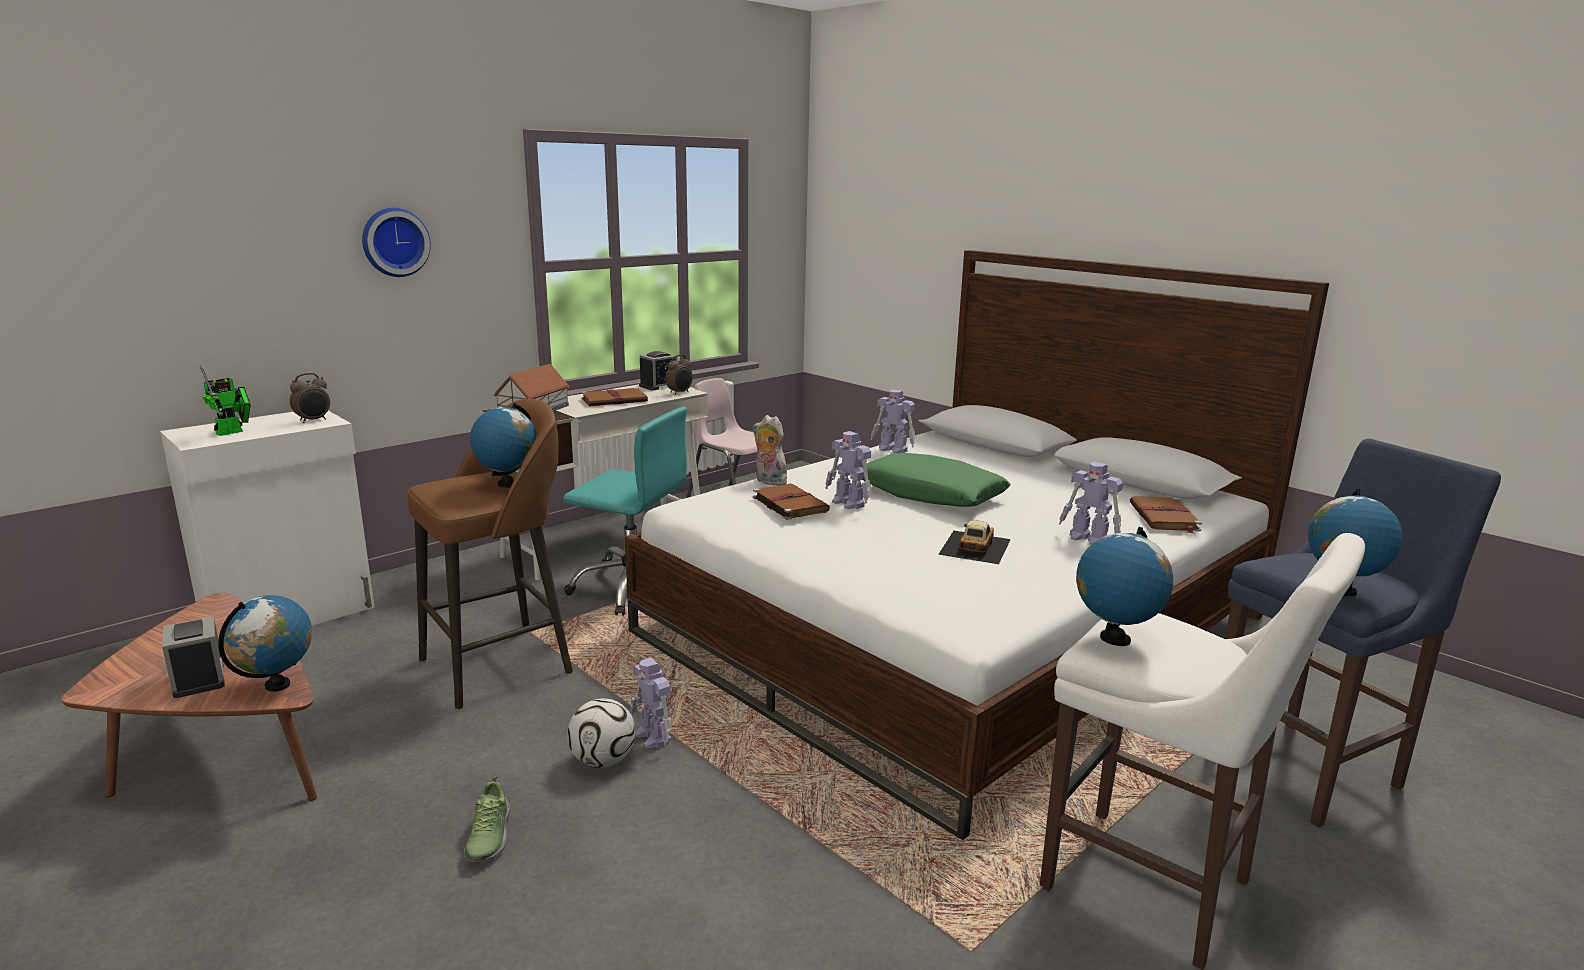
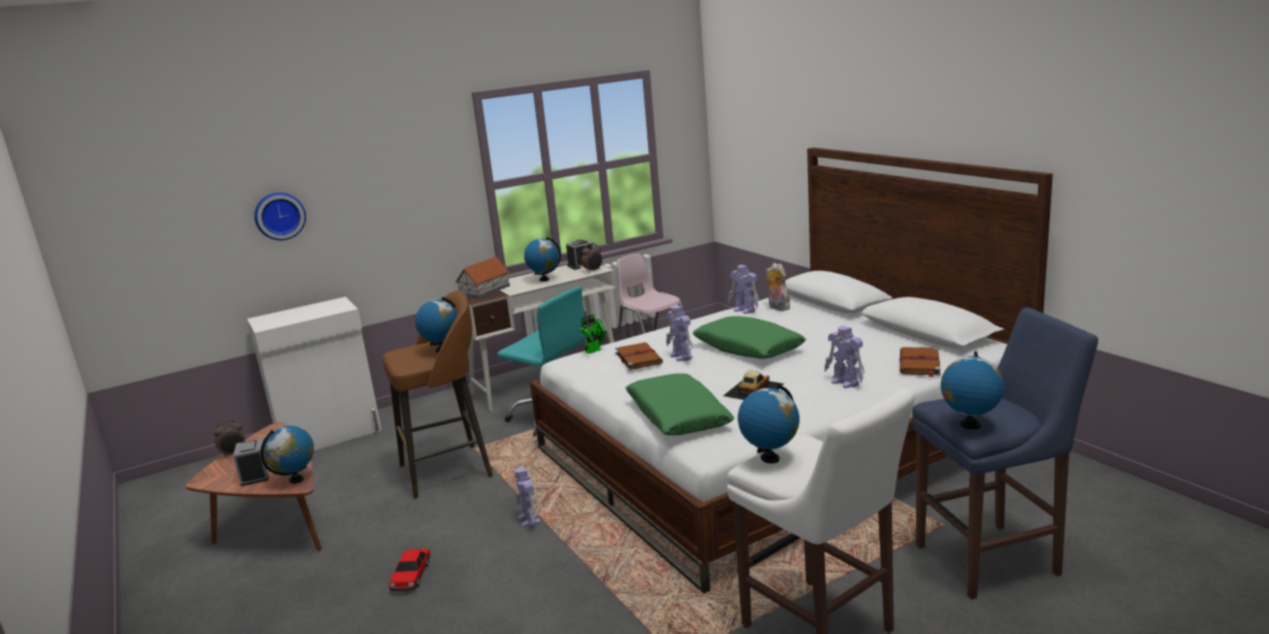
camera: 15 degrees right, 0 degrees up
(233, 432) = (287, 318): toy robot -> toy robot (595, 350)
(313, 420) = (336, 307): alarm clock -> alarm clock (234, 454)
(394, 242) = (386, 182): wall clock -> wall clock (279, 215)
(488, 837) = (411, 576): shoe -> toy car
(602, 761) = (492, 534): football -> none
(615, 400) = (544, 279): brown book -> globe
(768, 481) = (635, 340): plush toy -> plush toy (777, 308)
(892, 582) = (677, 416): none -> green pillow

